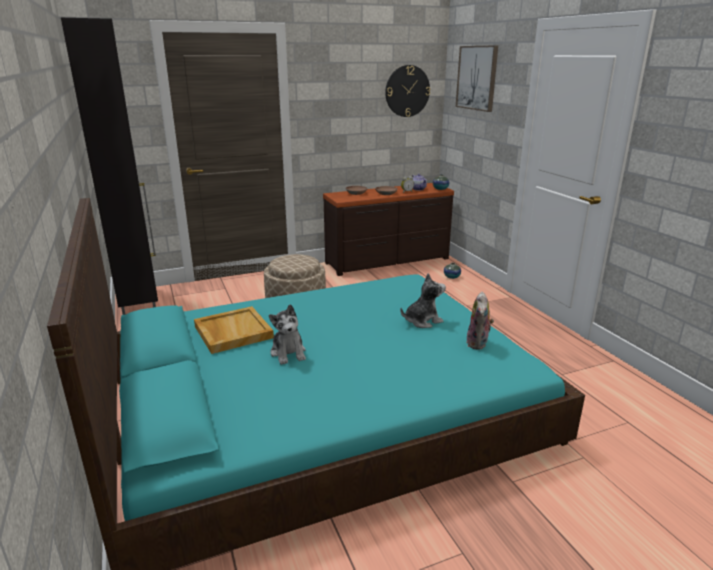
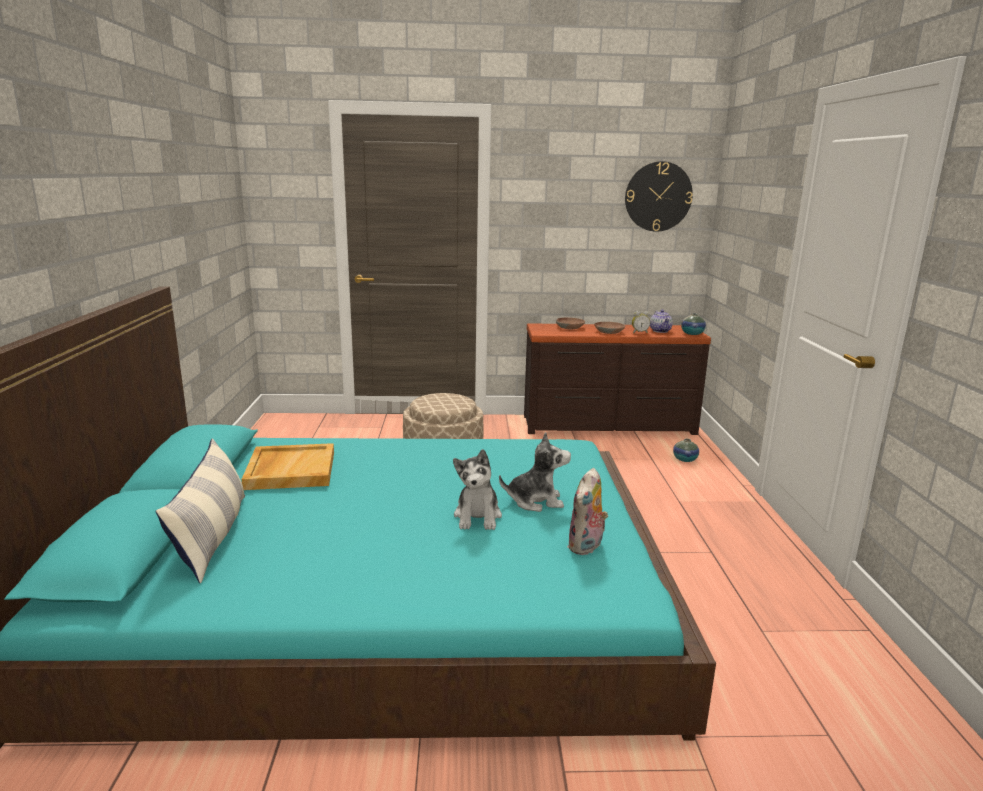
camera: 20 degrees right, 5 degrees down
(140, 304) = (278, 429): black cabinet -> none
(224, 391) = (212, 536): none -> pillow
(288, 353) = (328, 507): plush toy -> plush toy (478, 516)
(477, 78) = (749, 179): picture -> none

